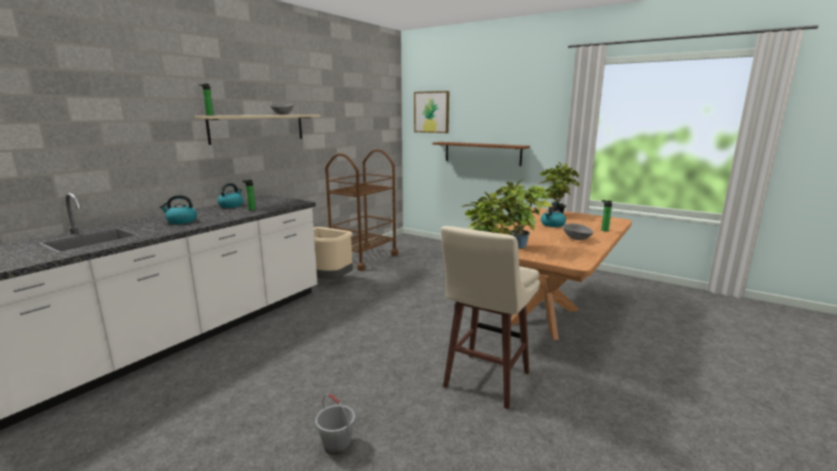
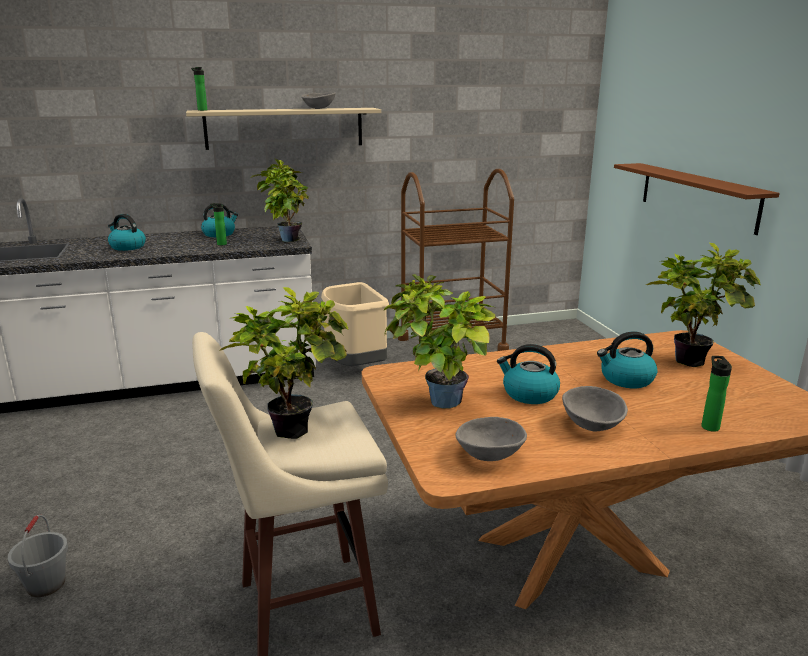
camera: 40 degrees right, 5 degrees up
(288, 201) = (285, 240): none -> potted plant
(431, 112) = (635, 104): picture -> none
(536, 236) = (529, 394): none -> kettle
(573, 255) = (489, 456): none -> grey bowl

